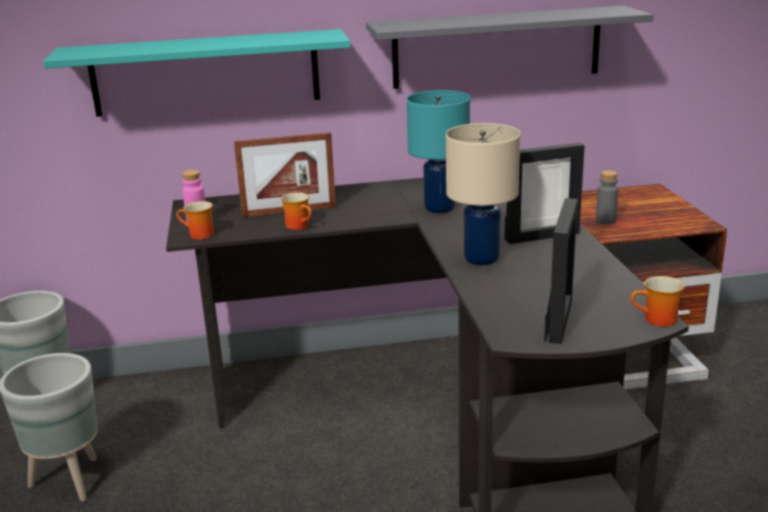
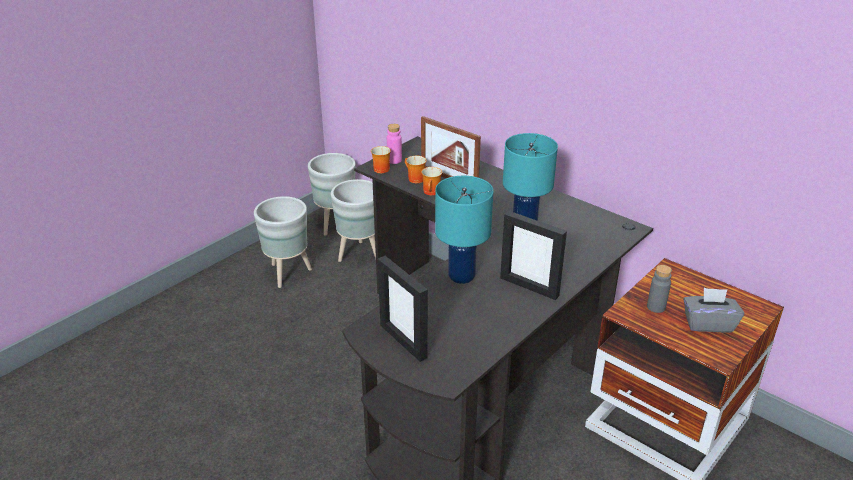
camera: 50 degrees right, 10 degrees up
(130, 411) = (358, 254): none -> grey planter
(206, 73) = (448, 58): turquoise shelf -> none
(480, 259) = (462, 276): beige table lamp -> turquoise table lamp
(497, 47) = (653, 118): grey shelf -> none
(558, 320) = (404, 340): picture frame -> picture frame turned 75 degrees clockwise
(652, 212) = (708, 323): none -> grey tissue box
(657, 321) = (446, 382): mug -> mug (414, 179)

